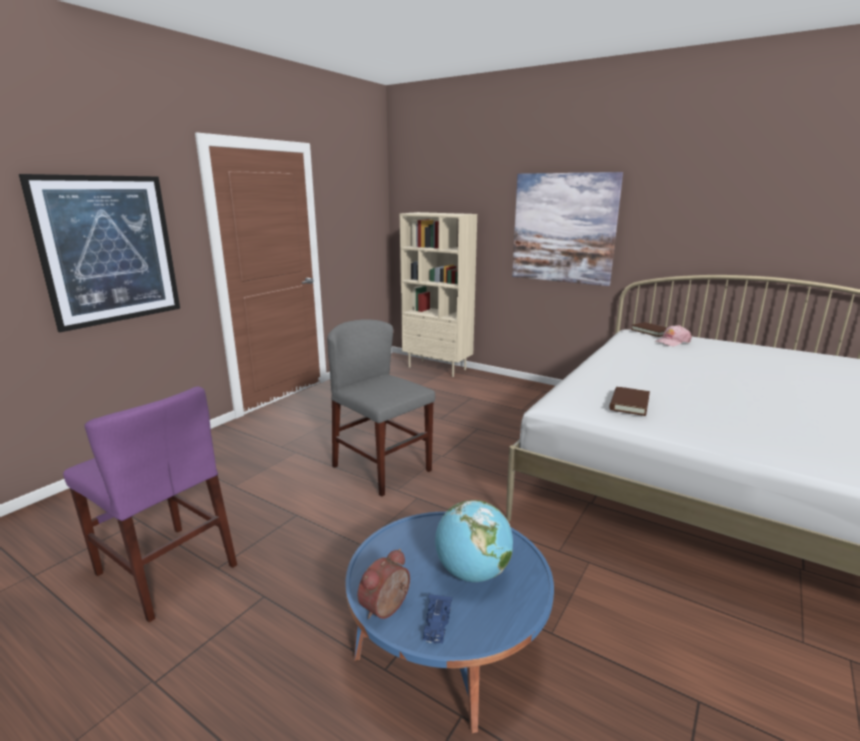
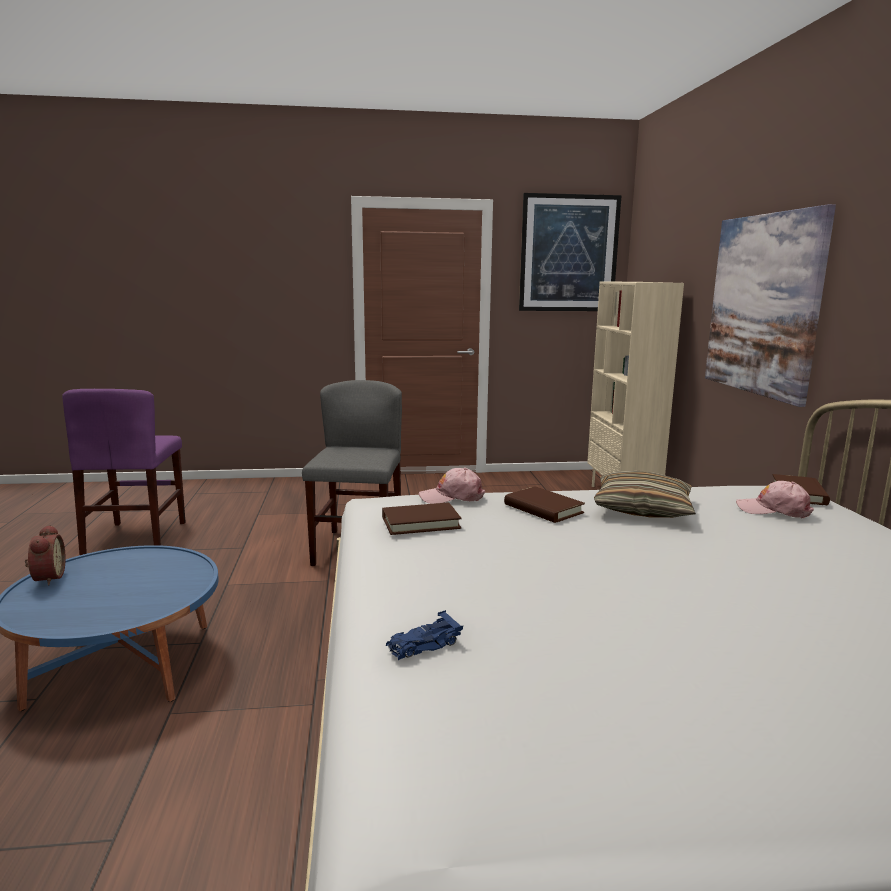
camera: 50 degrees right, 5 degrees down
(109, 250) = (256, 296): picture -> picture (568, 253)
(387, 609) = (47, 578): alarm clock -> alarm clock turned 75 degrees clockwise
(436, 624) = (36, 599): blue toy car -> blue toy car (423, 645)
(472, 572) = (119, 594): globe -> none
(585, 385) = (452, 497): none -> pink cap
(631, 374) = (543, 509): none -> brown book
(648, 358) = (642, 509): none -> pillow

